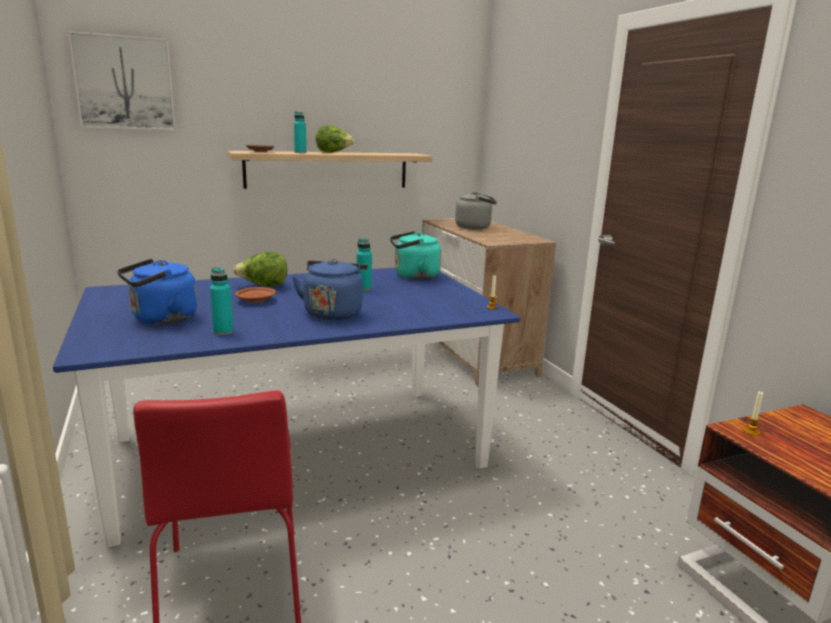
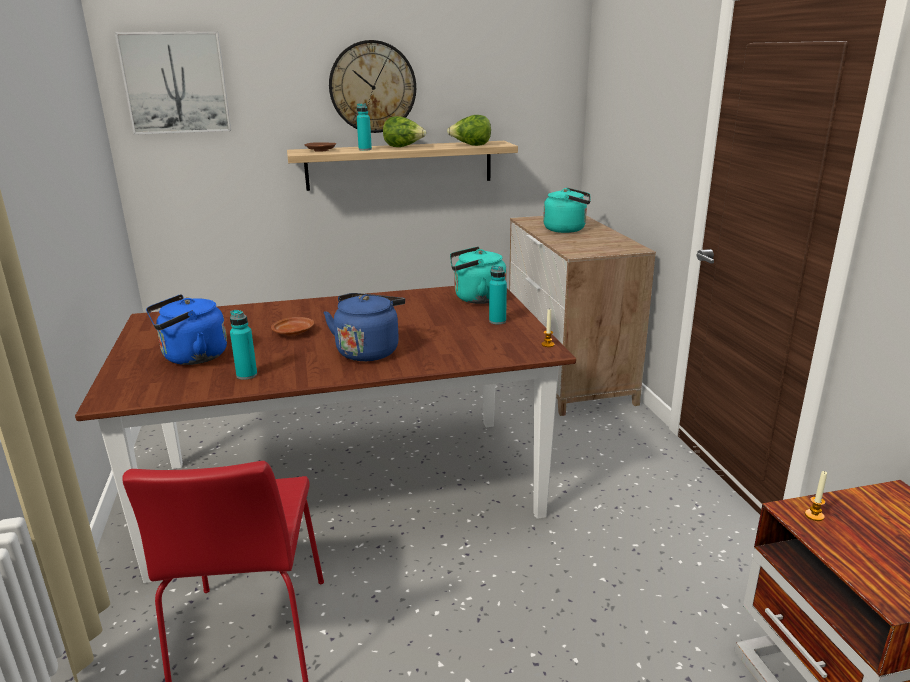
camera: 10 degrees right, 5 degrees up
(263, 286) = (307, 313): lettuce -> lettuce (471, 145)
(299, 451) = (348, 488): blue dining table -> brown dining table
(306, 100) = (372, 87): none -> wall clock
(364, 289) = (413, 317): turquoise bottle -> turquoise bottle (497, 321)
(475, 227) = (567, 229): grey kettle -> turquoise kettle

